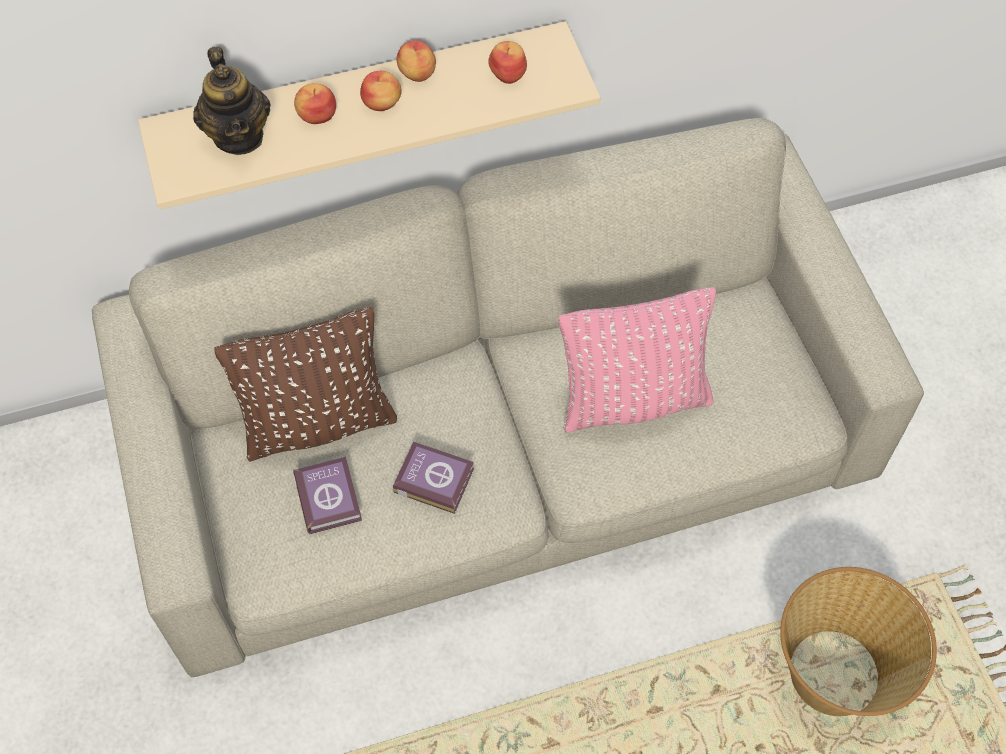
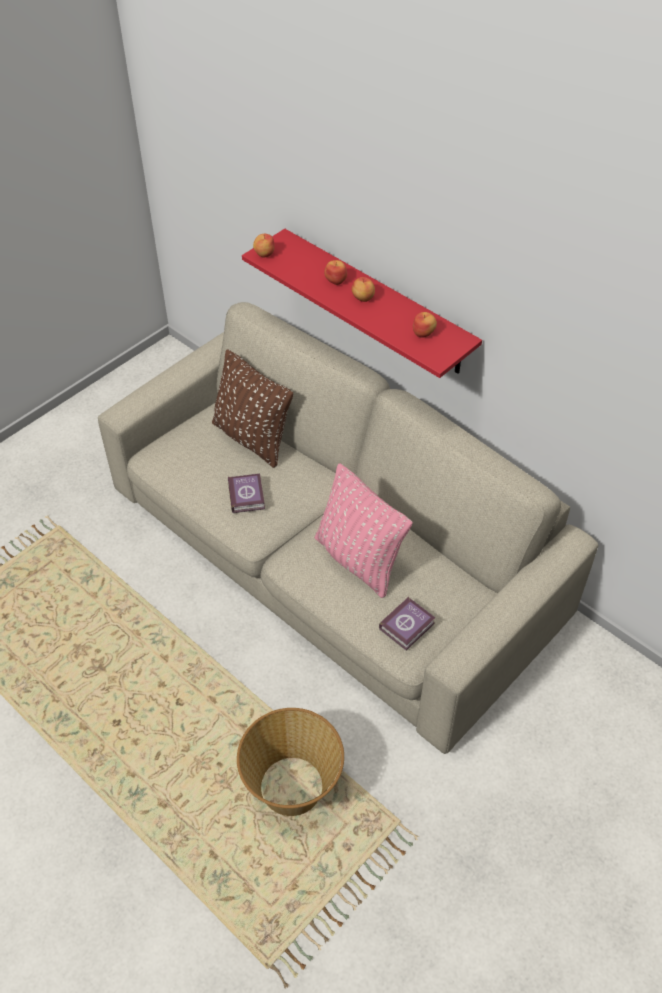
camera: 60 degrees right, 10 degrees down
(239, 135) = (301, 261): teapot -> none
(329, 496) = (210, 459): book -> book (408, 626)
(361, 100) = (377, 302): beige shelf -> red shelf
(416, 74) = (393, 301): apple -> apple (264, 253)

